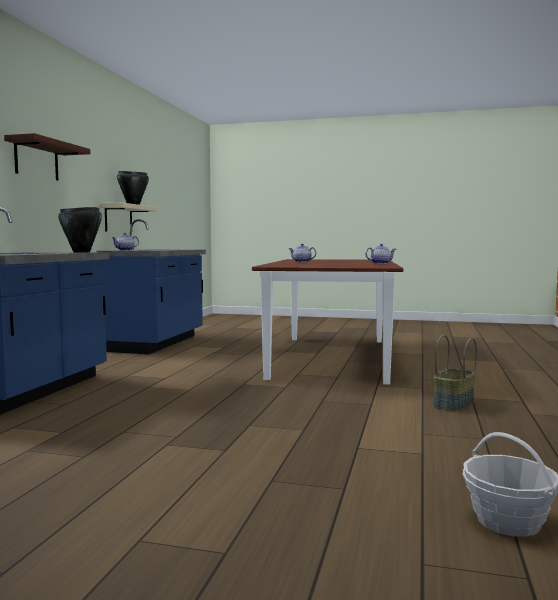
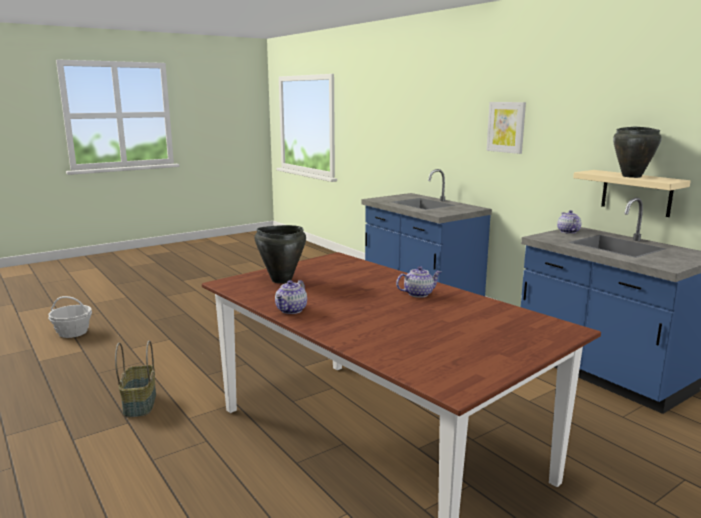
camera: 130 degrees right, 10 degrees up
(36, 160) = (506, 127): brown shelf -> picture
(81, 252) = (441, 212): black cooking pot -> black cooking pot (281, 280)

